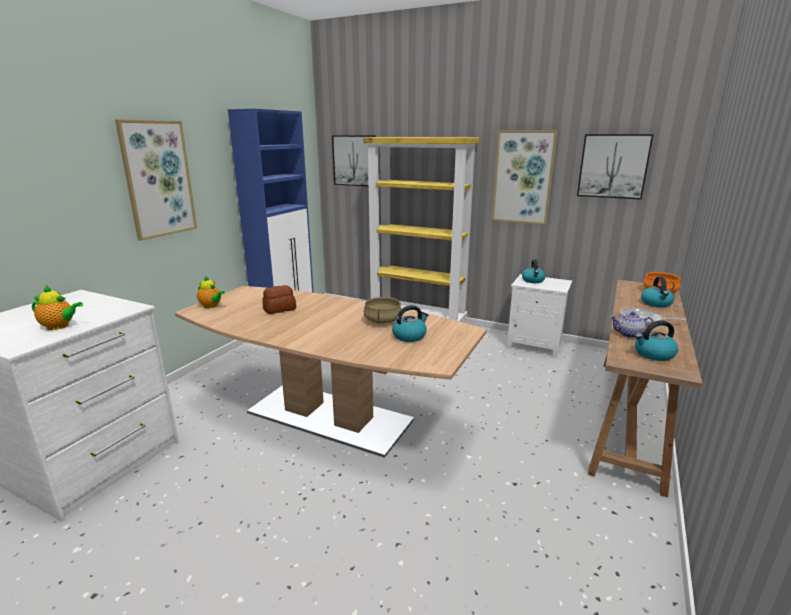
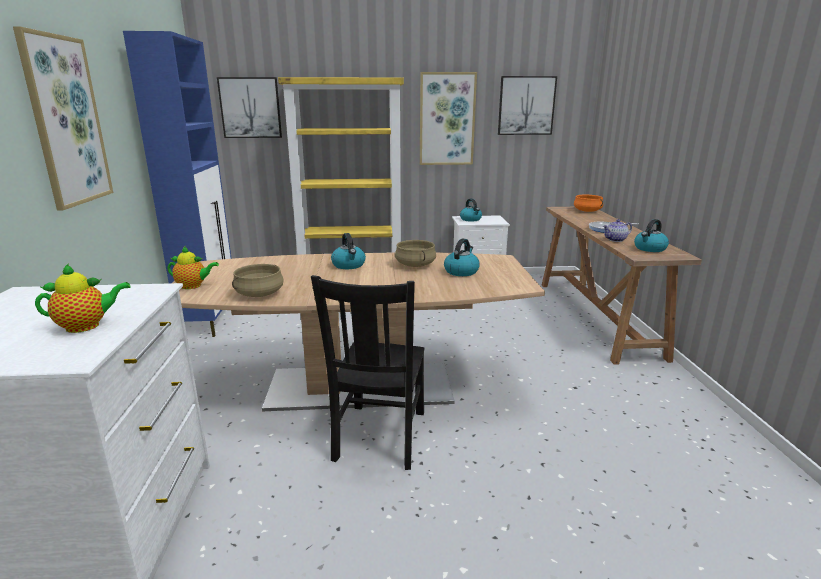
camera: 30 degrees left, 0 degrees up
(237, 322) = (259, 294): none -> beige cooking pot
(279, 309) = (287, 274): bread -> none
(298, 464) = (379, 437): none -> black chair
(656, 303) = (598, 218): kettle -> kettle (349, 265)

